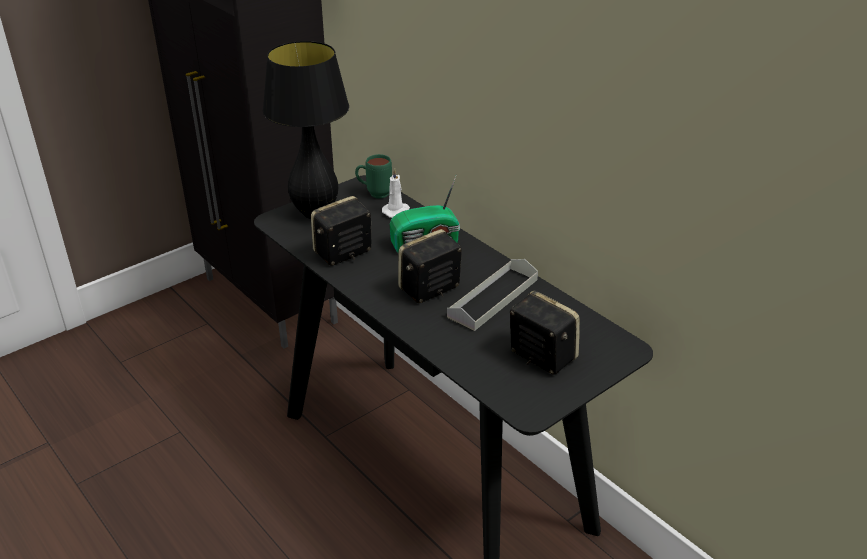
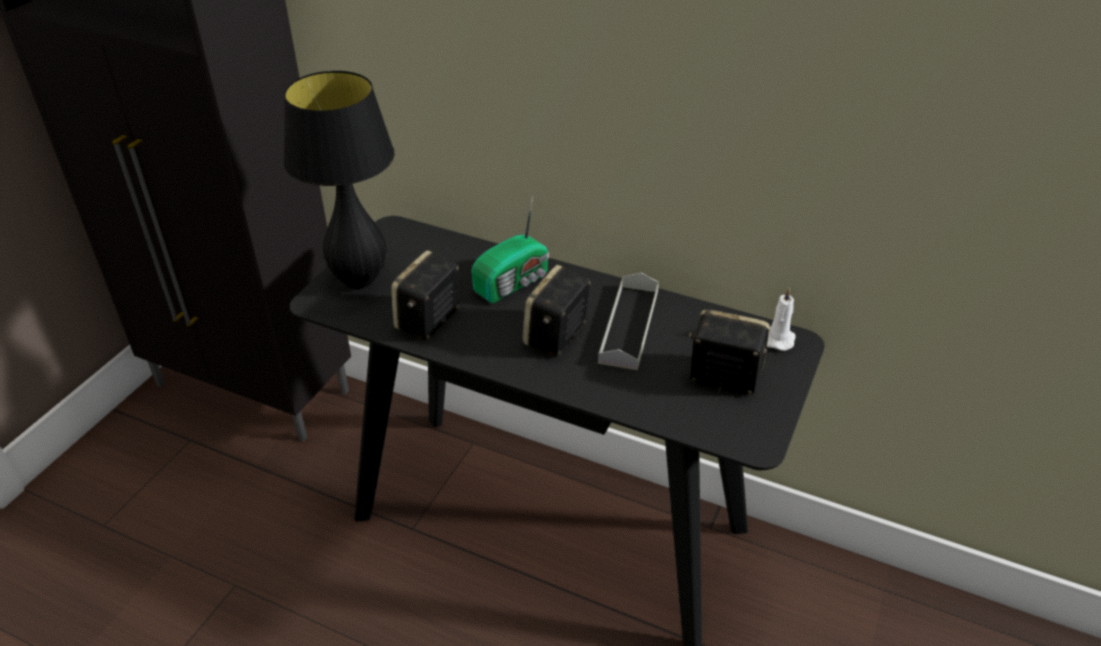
camera: 25 degrees left, 5 degrees up
(374, 194) = (411, 238): green mug -> none
(396, 211) = (452, 252): white candle -> white candle (778, 338)

